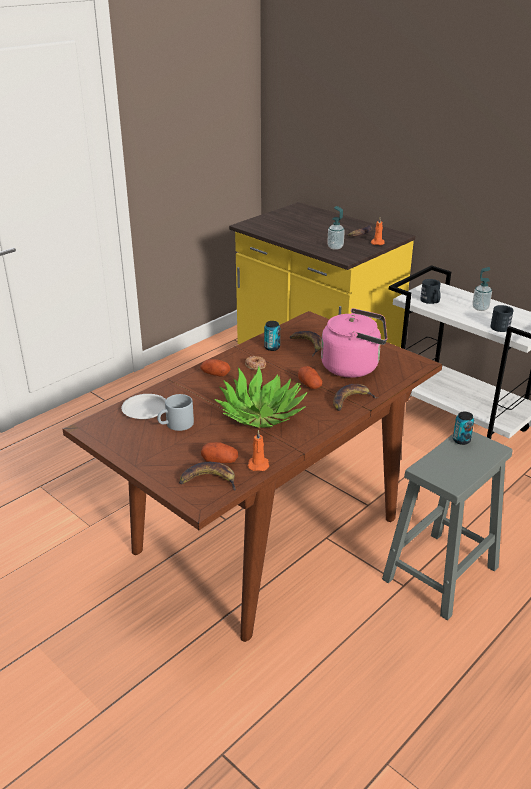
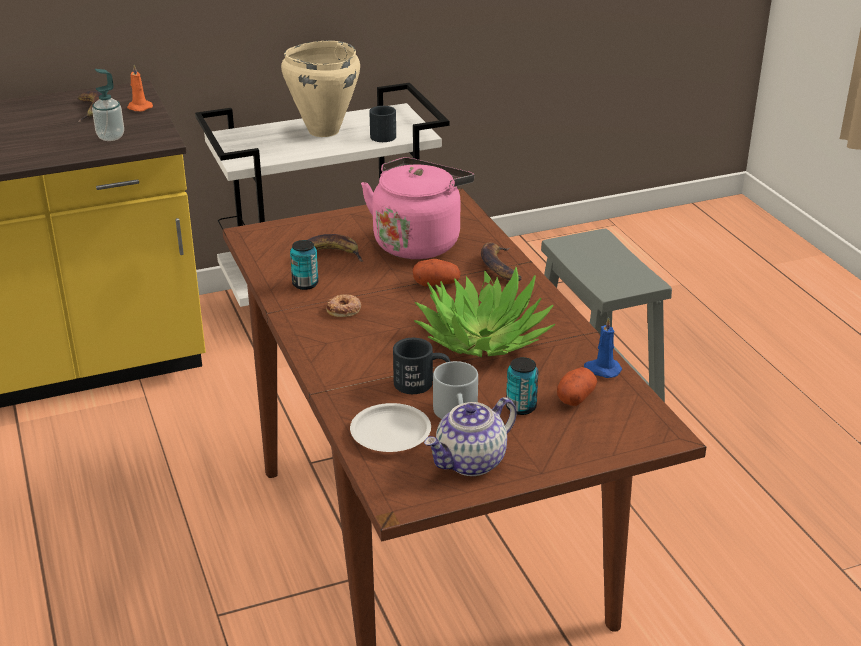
camera: 65 degrees left, 0 degrees up
(132, 440) = (471, 462): none -> teapot
(209, 480) = (616, 416): banana -> none
(215, 374) = (339, 348): potato -> none
(258, 464) = (602, 369): orange candle -> blue candle
(431, 301) = (268, 152): black mug -> black mug (422, 383)
(461, 440) = (570, 249): can -> can (521, 407)
(480, 308) = (323, 131): soap dispenser -> beige cooking pot

